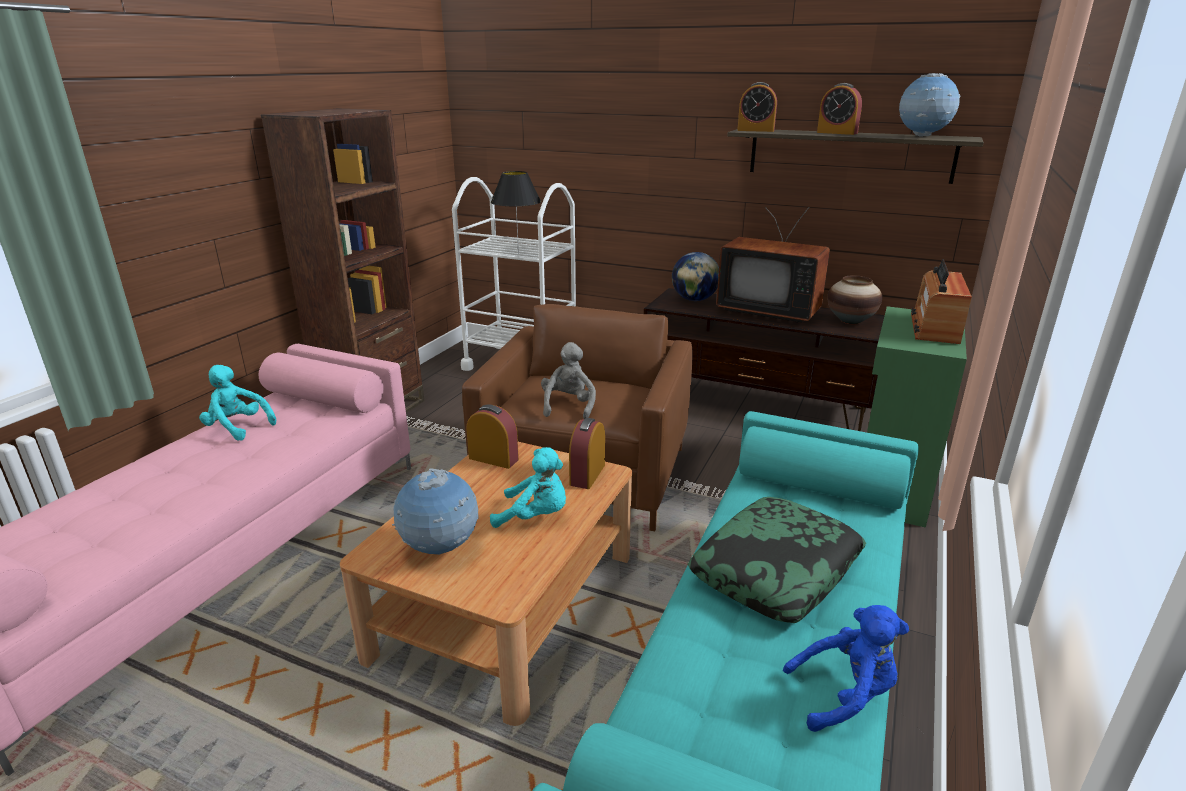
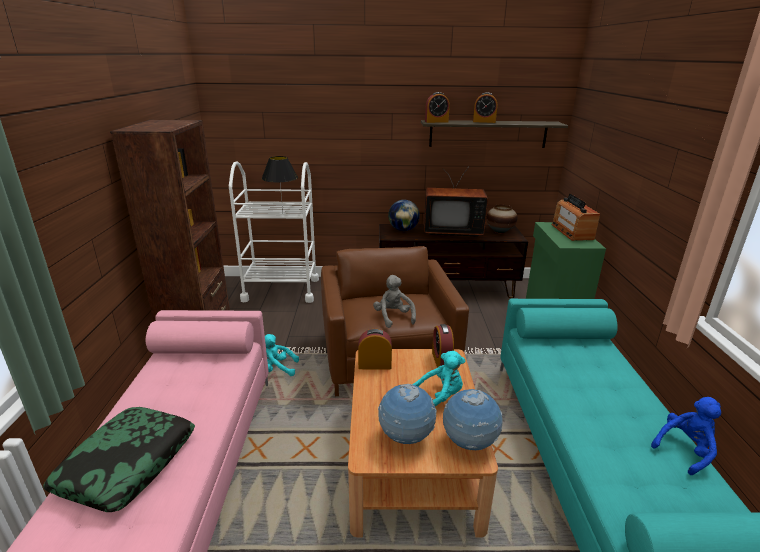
camera: 25 degrees left, 0 degrees up
(237, 428) = (158, 390): turquoise plush toy -> turquoise plush toy (278, 369)
(776, 571) = (592, 391): pillow -> pillow (128, 465)
(922, 136) = (532, 122): globe -> globe (469, 443)

